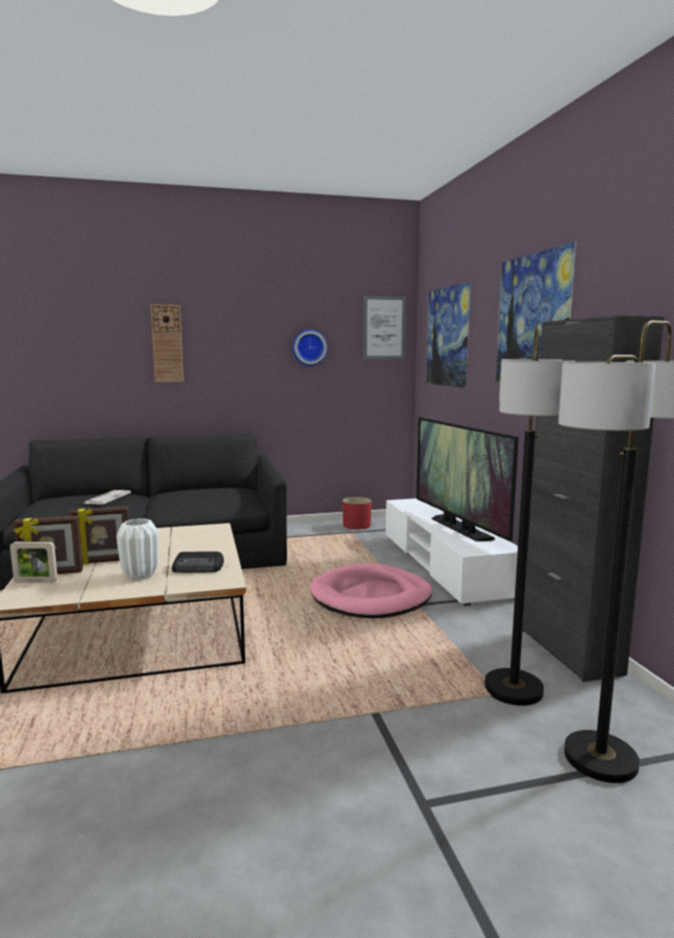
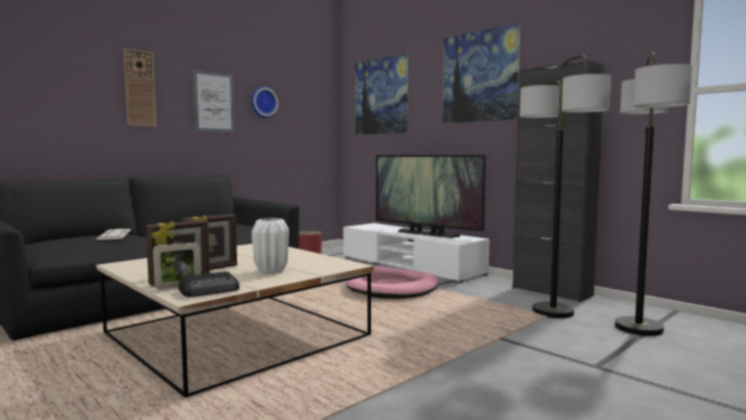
camera: 30 degrees left, 5 degrees down
(199, 567) = (309, 262): radio -> radio (210, 290)
(384, 328) = (317, 90): picture -> picture (214, 102)

